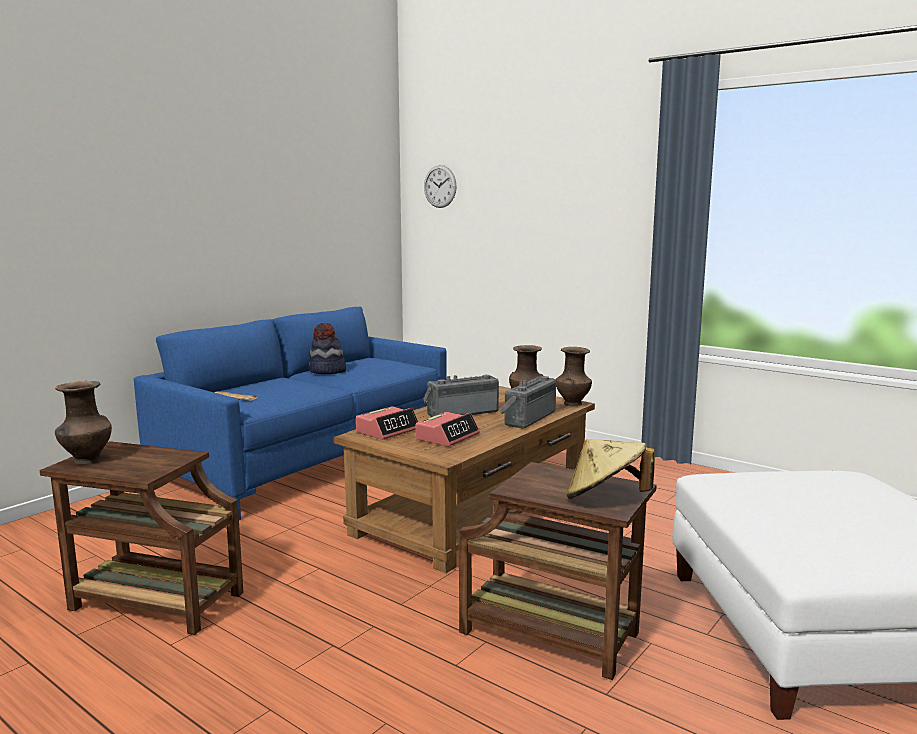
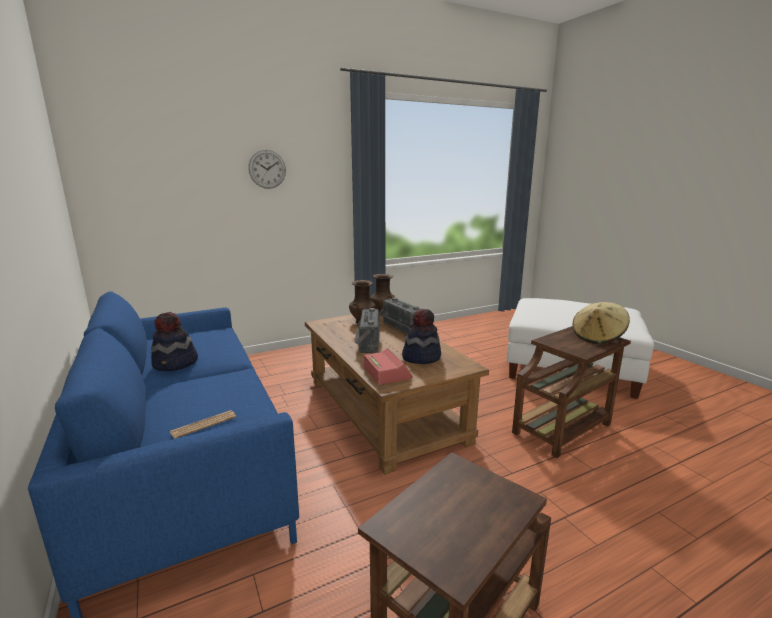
camera: 65 degrees left, 5 degrees up
(86, 460) = (442, 550): brown vase -> none
(440, 186) = (124, 154): wall clock -> wall clock (267, 169)
(447, 437) = (421, 357): alarm clock -> hat

